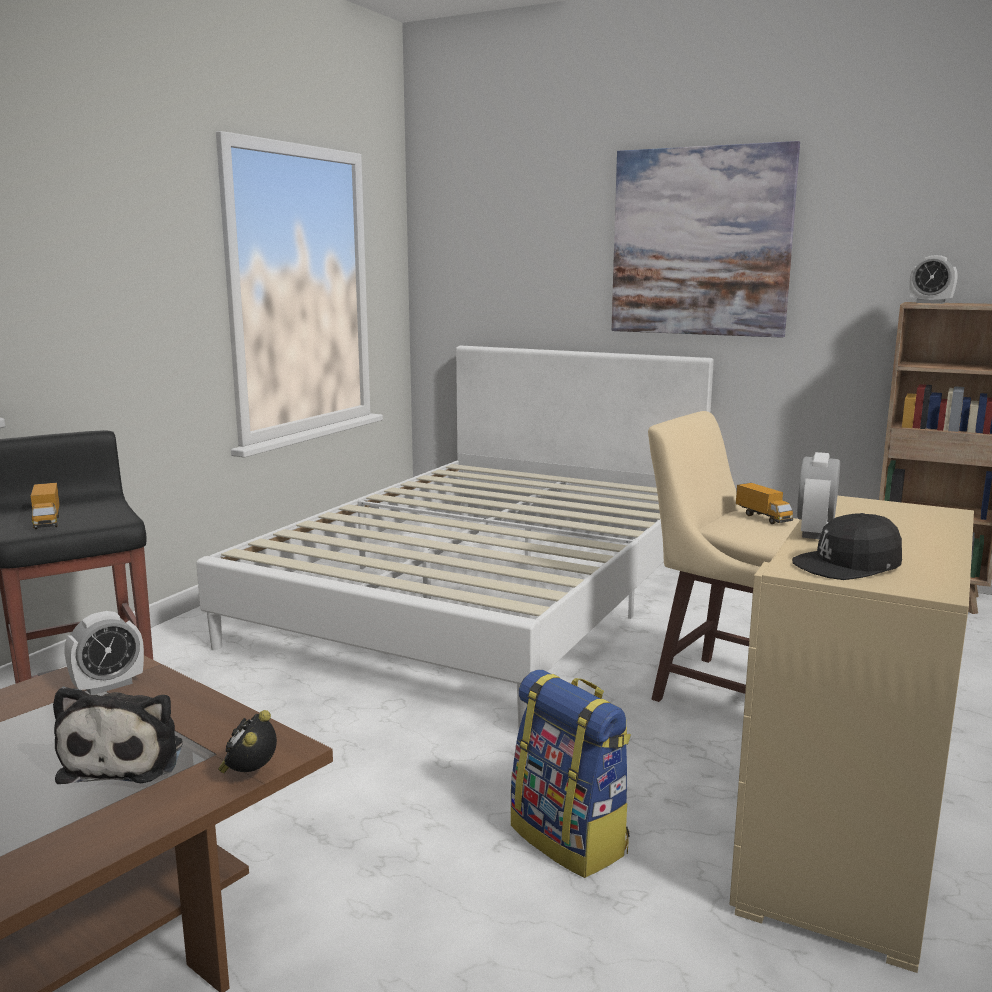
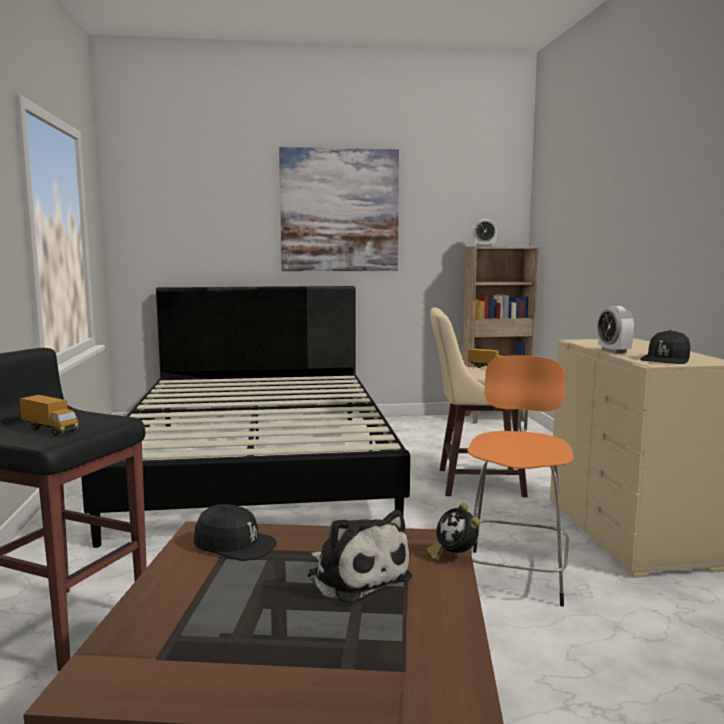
camera: 35 degrees left, 5 degrees down
(108, 685) = (234, 545): alarm clock -> black cap
(488, 595) = (258, 465): white bed -> black bed
(571, 839) = (515, 574): backpack -> orange stool

